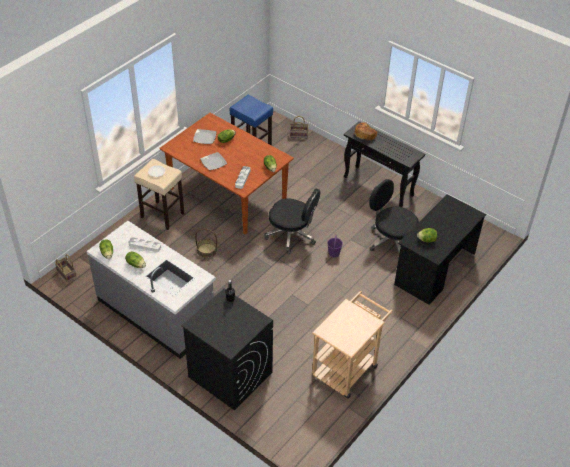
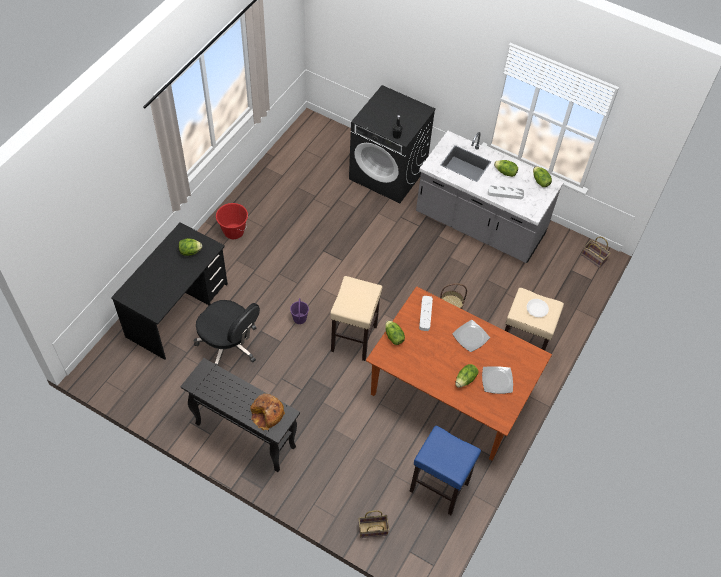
camera: 170 degrees right, 10 degrees up
(292, 235) = (354, 338): black office chair -> beige stool
(348, 366) = (276, 191): beige cart -> none
(389, 330) = (233, 232): none -> red bucket

